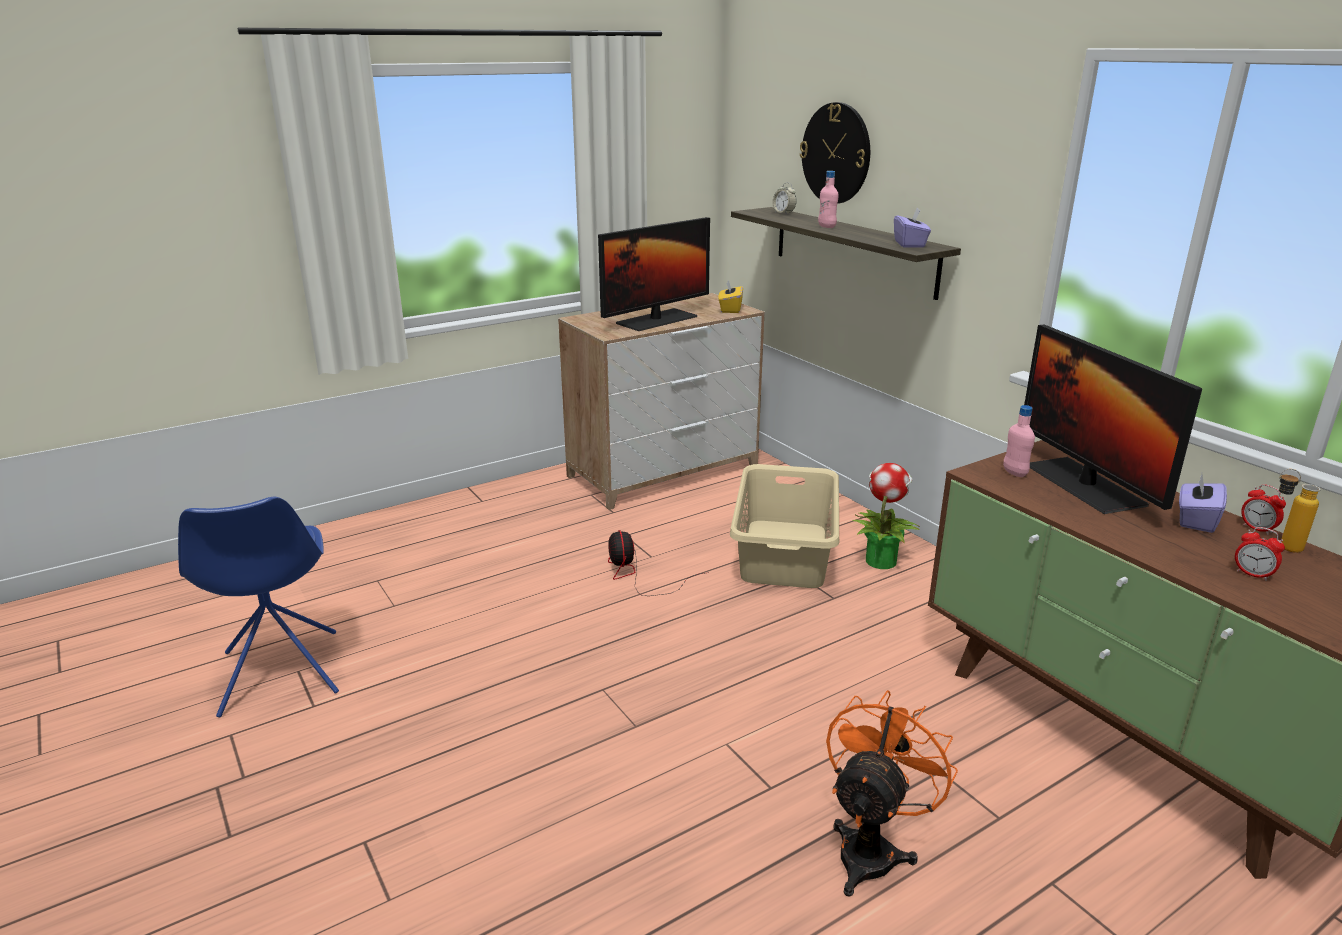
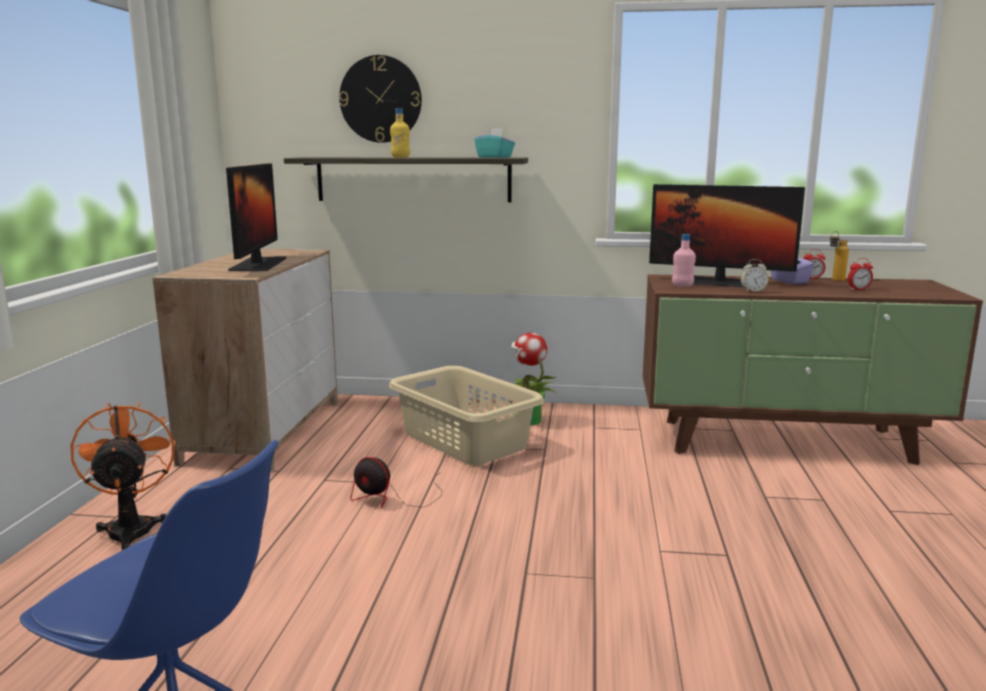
camera: 50 degrees left, 10 degrees down
(730, 309) = (298, 252): yellow tissue box -> none
(783, 213) = (332, 157): alarm clock -> alarm clock (753, 291)
(827, 226) = (400, 157): pink bottle -> yellow bottle
(872, 849) = (820, 547): orange fan -> orange fan (132, 527)
(910, 244) = (494, 157): purple tissue box -> turquoise tissue box

